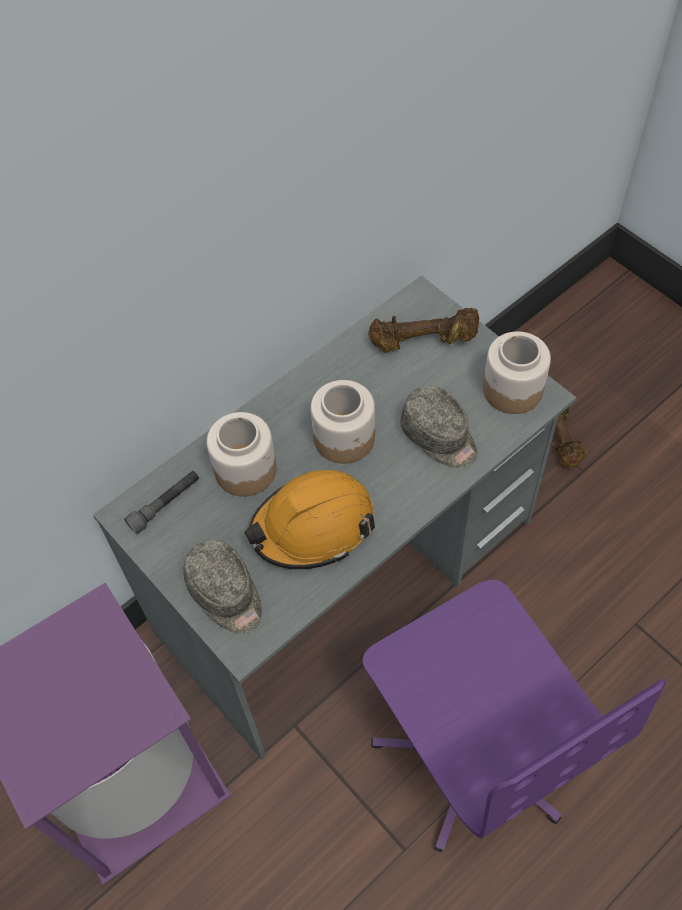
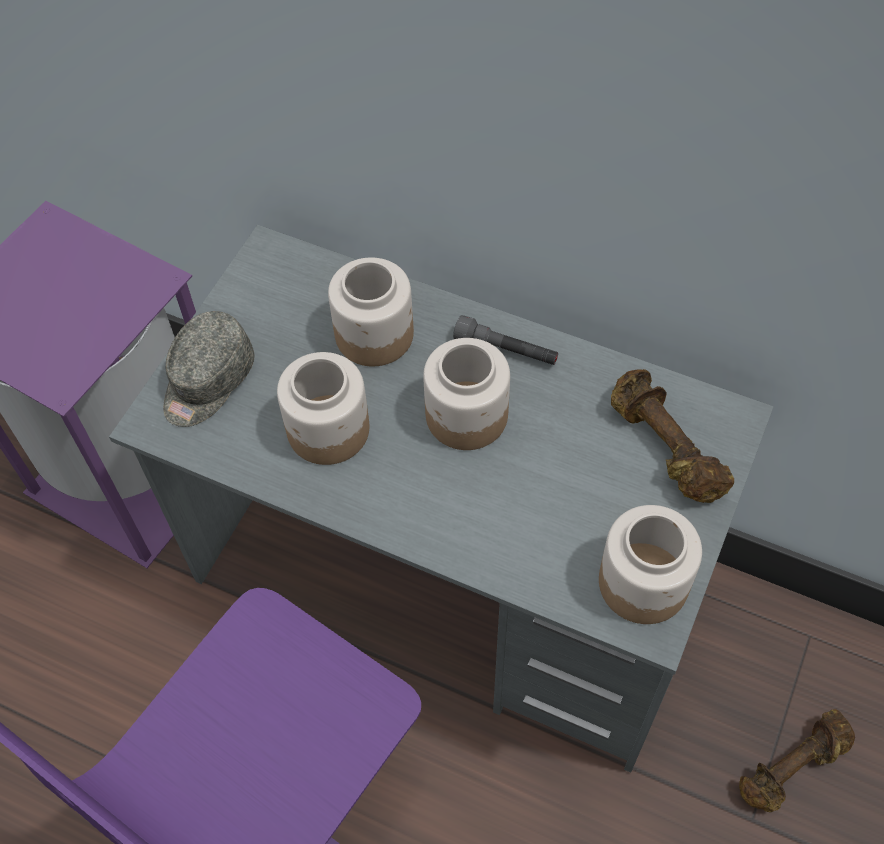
camera: 65 degrees right, 0 degrees up
(165, 505) = (295, 280): grey flashlight -> grey flashlight (506, 350)
(313, 526) = (328, 430): orange hard hat -> jar
(439, 437) = (520, 520): grey cap -> none

